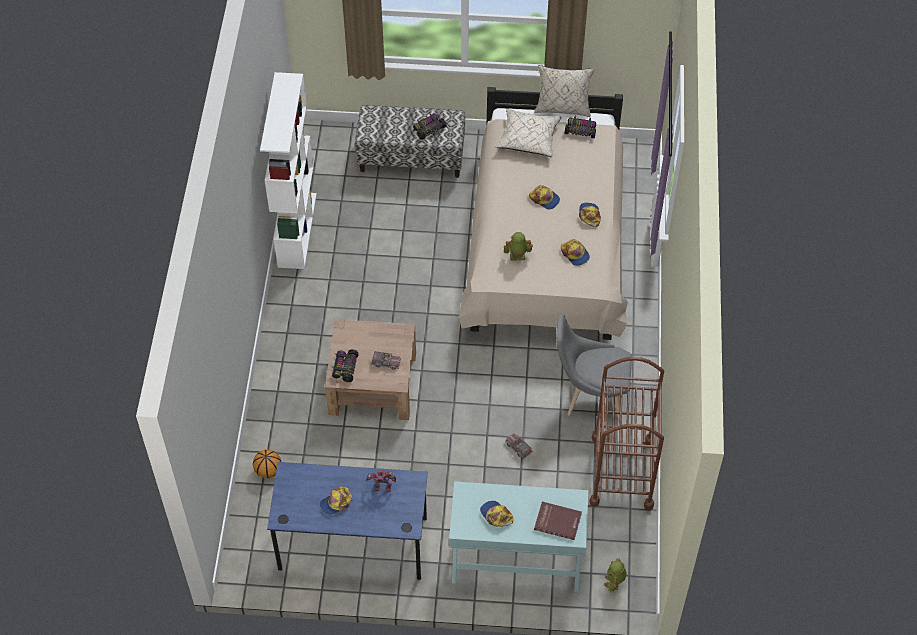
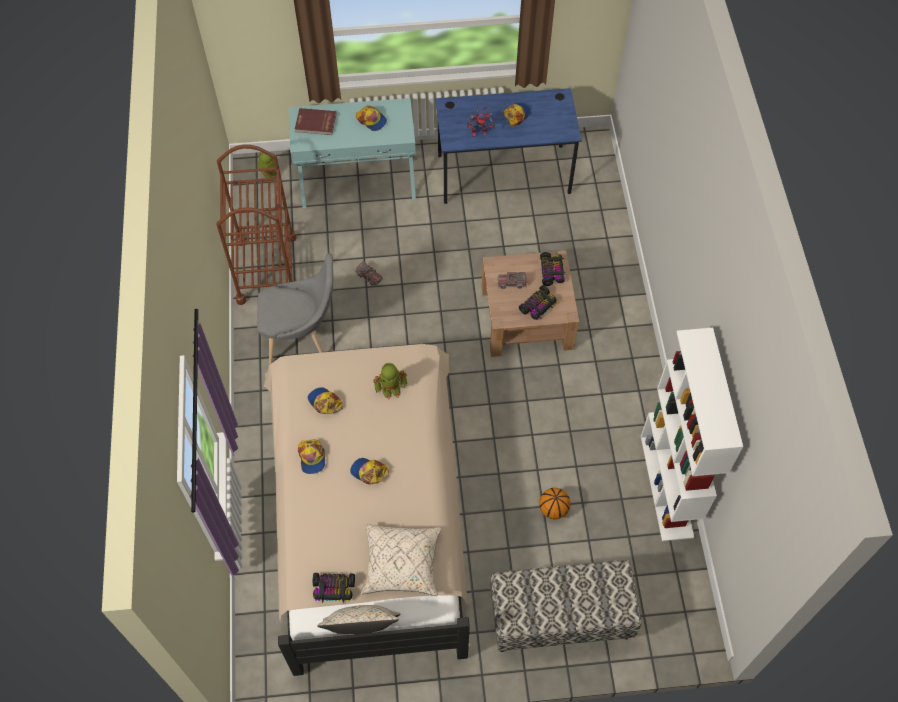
camera: 170 degrees right, 5 degrees up
(268, 470) = (599, 222): basketball -> basketball (553, 509)
(428, 128) = (540, 596): toy car -> toy car (538, 306)

